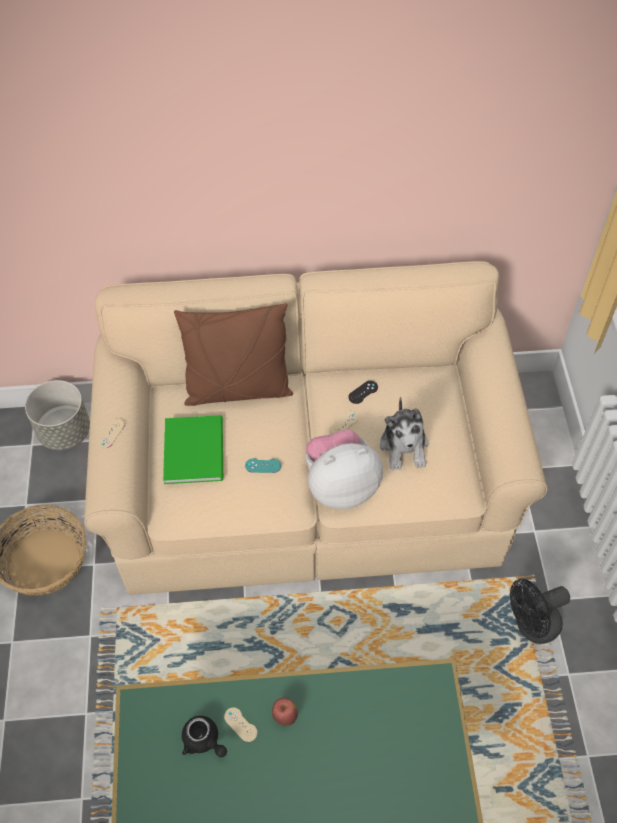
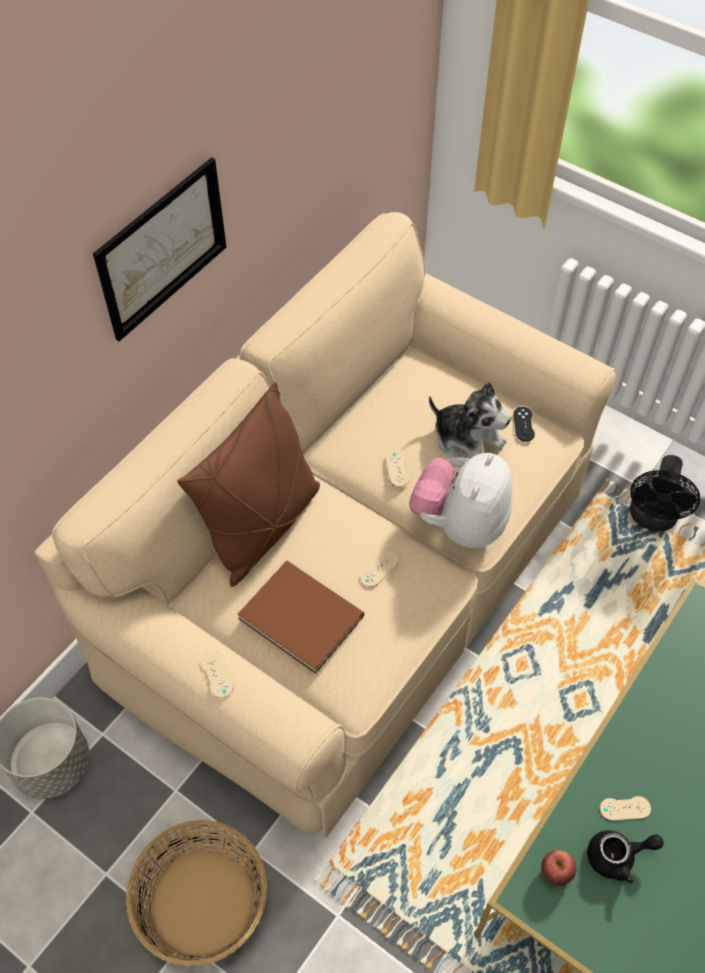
camera: 50 degrees left, 0 degrees up
(196, 448) = (300, 613): green book -> brown book
(262, 171) = (163, 249): none -> picture
(263, 465) = (379, 569): turquoise game controller -> beige game controller
(285, 716) = (645, 760): apple -> apple (556, 872)
(363, 392) = (375, 428): black game controller -> black game controller (524, 424)

